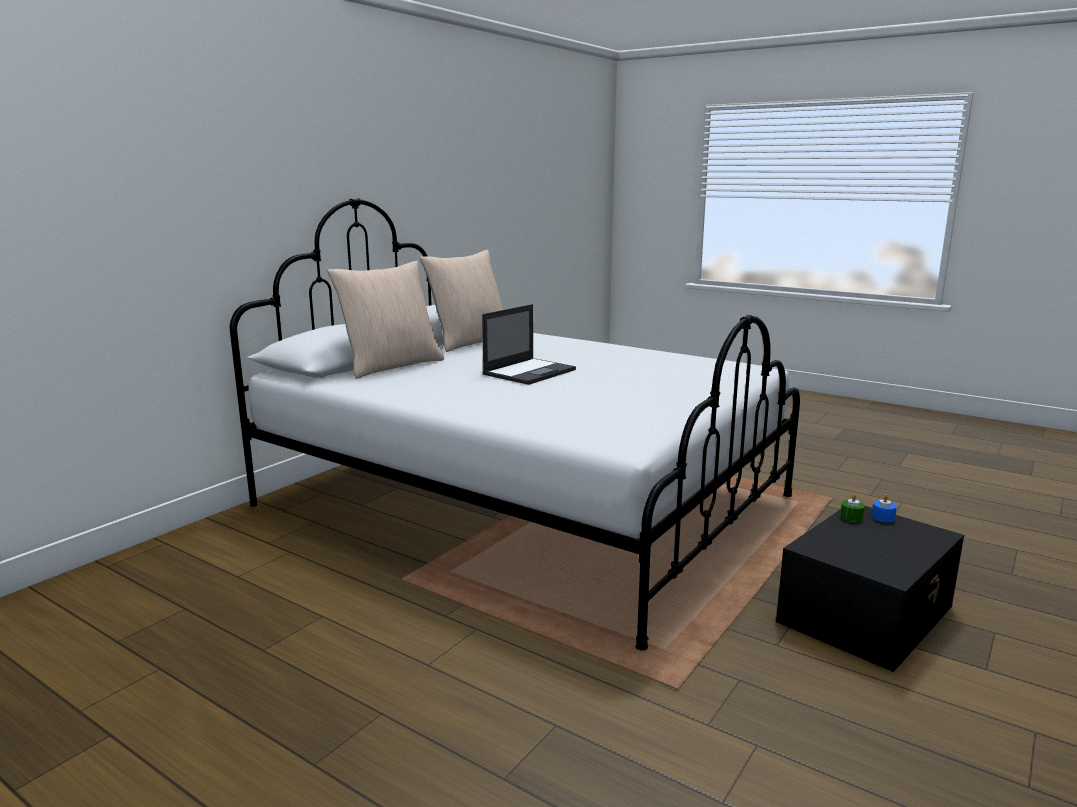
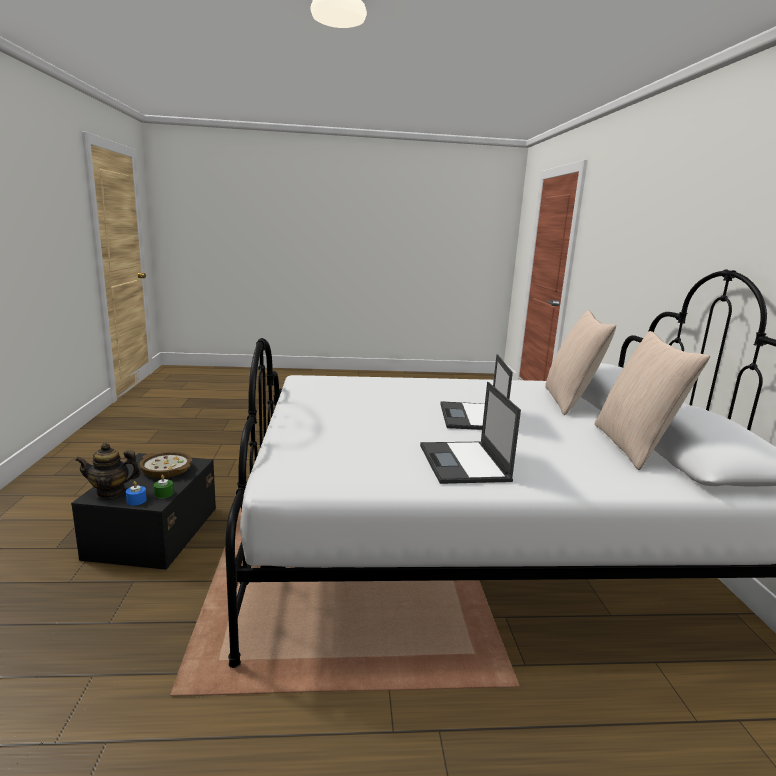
camera: 140 degrees right, 0 degrees up
(615, 354) = (464, 463): none -> laptop
(853, 547) = (166, 470): none -> bowl
(920, 535) = (110, 492): none -> teapot

